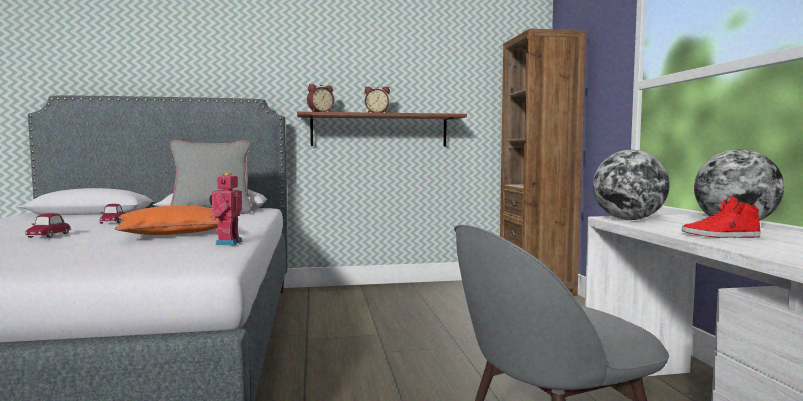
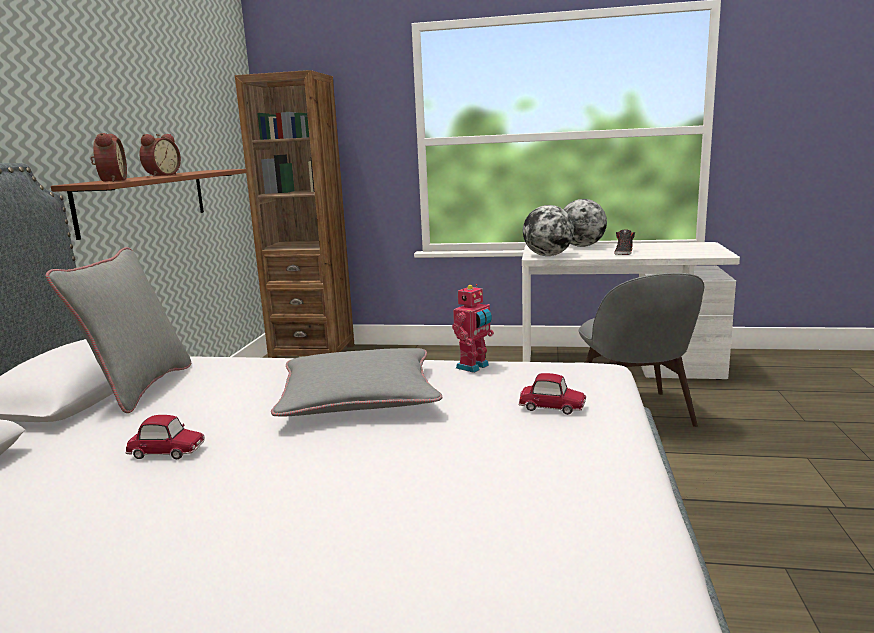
camera: 70 degrees left, 10 degrees up
(48, 235) = (331, 474): toy car -> toy car (552, 407)
(174, 232) = (358, 396): orange pillow -> grey pillow
(227, 243) = (474, 367): toy robot -> toy robot turned 75 degrees counterclockwise
(720, 236) = (624, 253): red shoe -> black shoe

